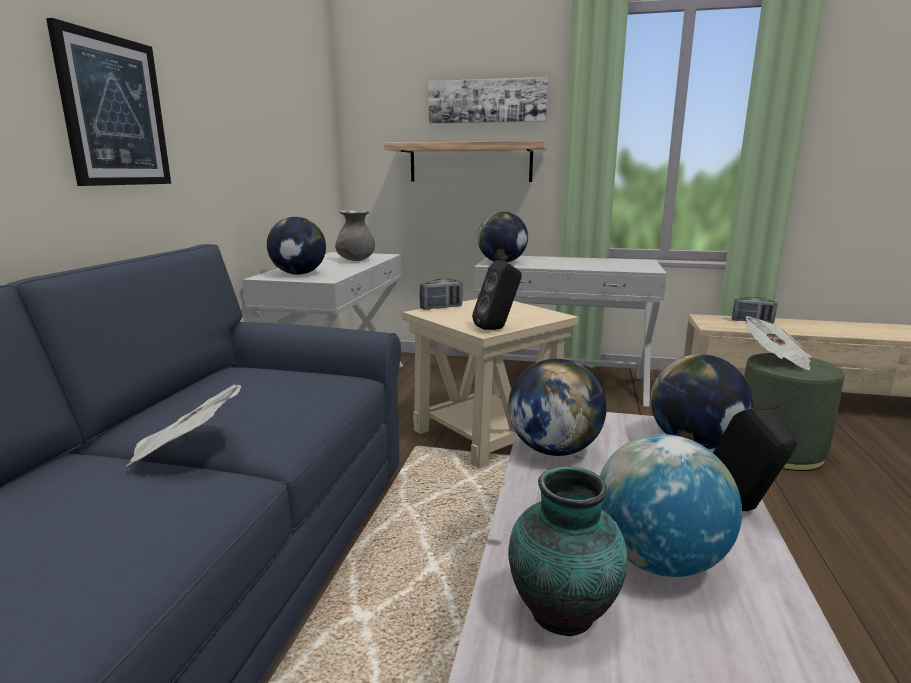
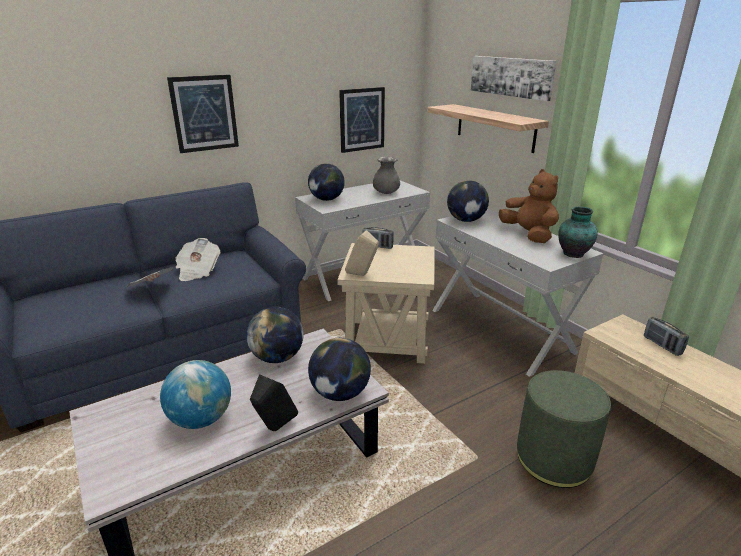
camera: 45 degrees right, 10 degrees up
(295, 163) = (362, 119): none -> picture
(497, 328) = (362, 275): black speaker -> beige speaker
(564, 614) = (143, 411): vase -> vase (573, 254)
(579, 261) = (528, 235): none -> brown plush toy
(776, 360) = (562, 382): newspaper -> newspaper (197, 271)

